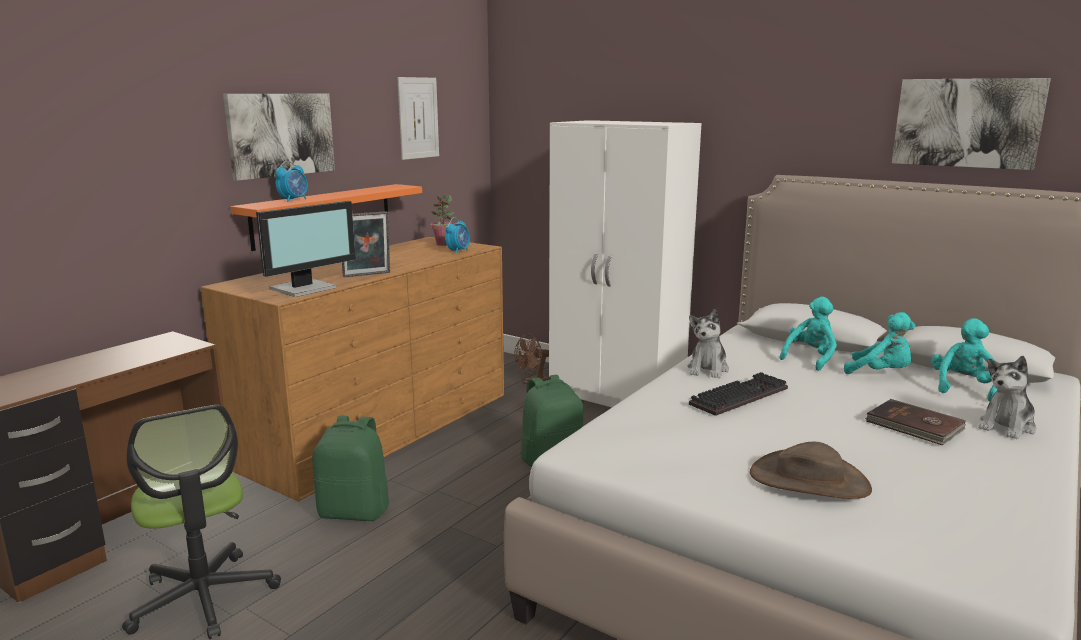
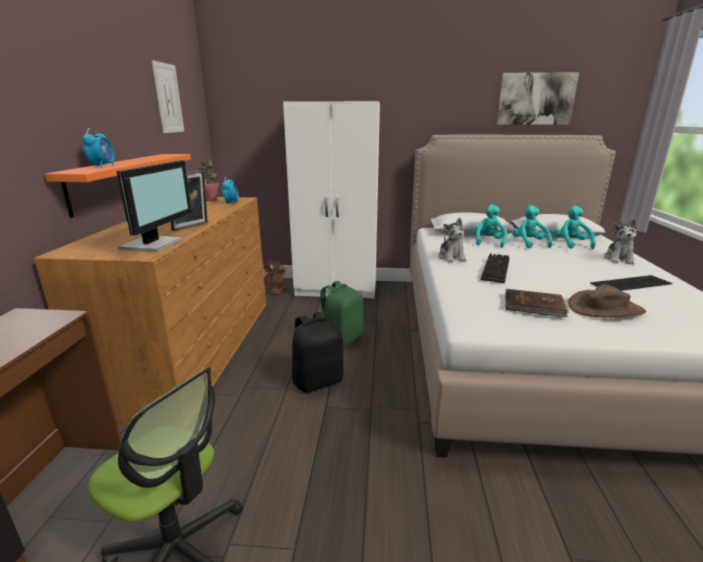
camera: 30 degrees left, 5 degrees up
(281, 134) = (76, 102): picture -> none
(355, 511) = (242, 420): green backpack -> none
(471, 497) = (318, 381): none -> black backpack
(880, 373) = (529, 244): turquoise plush toy -> turquoise plush toy turned 105 degrees counterclockwise
(914, 426) = (590, 267): brown book -> brown book (534, 306)
(939, 462) = (630, 283): none -> keyboard

